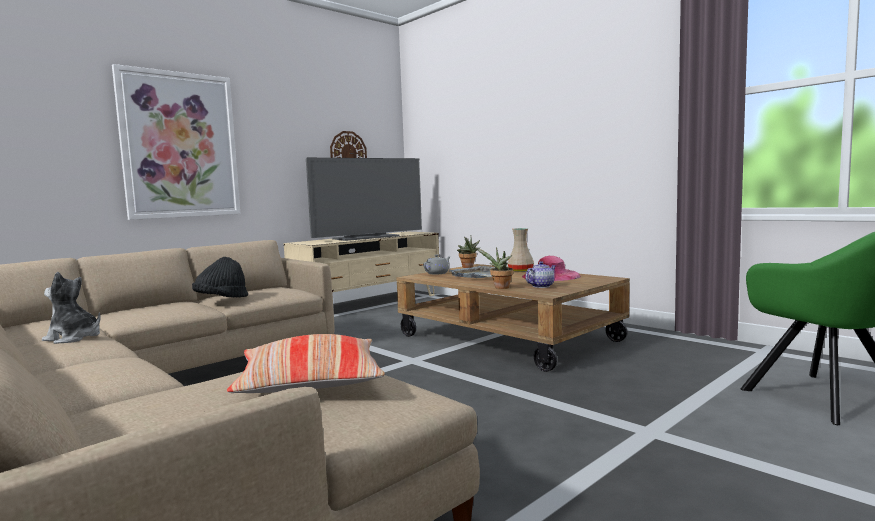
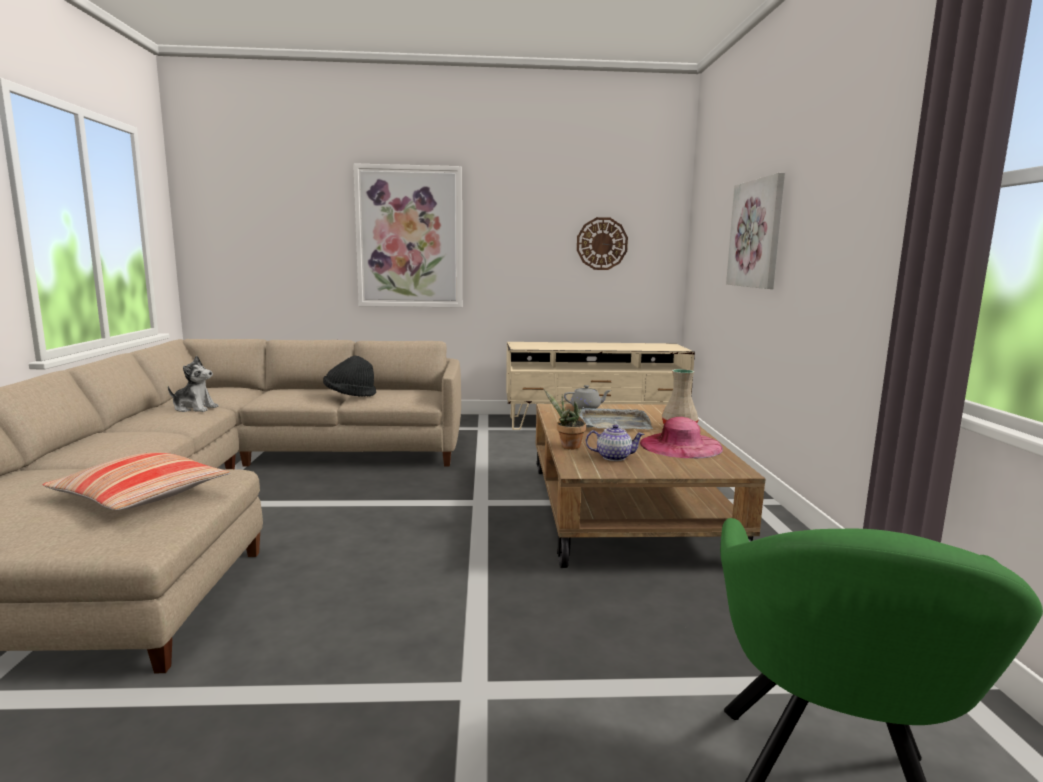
camera: 40 degrees right, 5 degrees up
(74, 338) = (194, 408): plush toy -> plush toy turned 135 degrees clockwise
(367, 237) = (595, 347): television -> none
(468, 267) = (644, 407): potted plant -> none
(504, 138) = (756, 234): none -> picture

